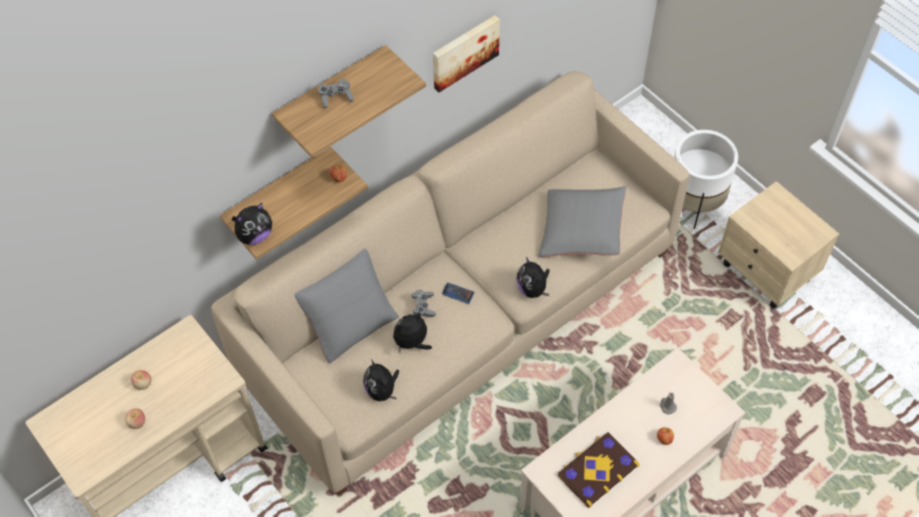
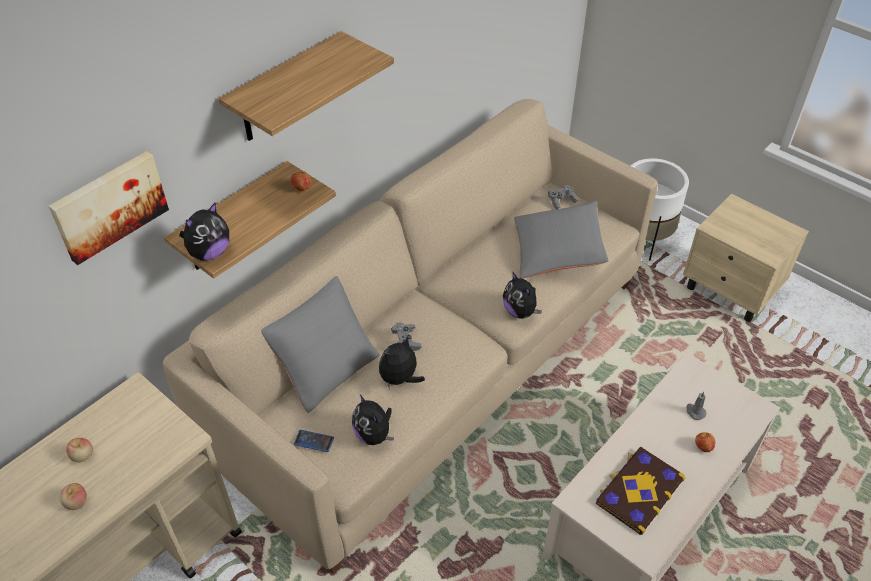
camera: 10 degrees left, 10 degrees down
(336, 97) = (292, 78): grey game controller -> grey game controller (562, 201)
(458, 293) = (441, 323): phone -> phone (314, 441)
(464, 51) = (418, 63): picture -> picture (109, 205)

